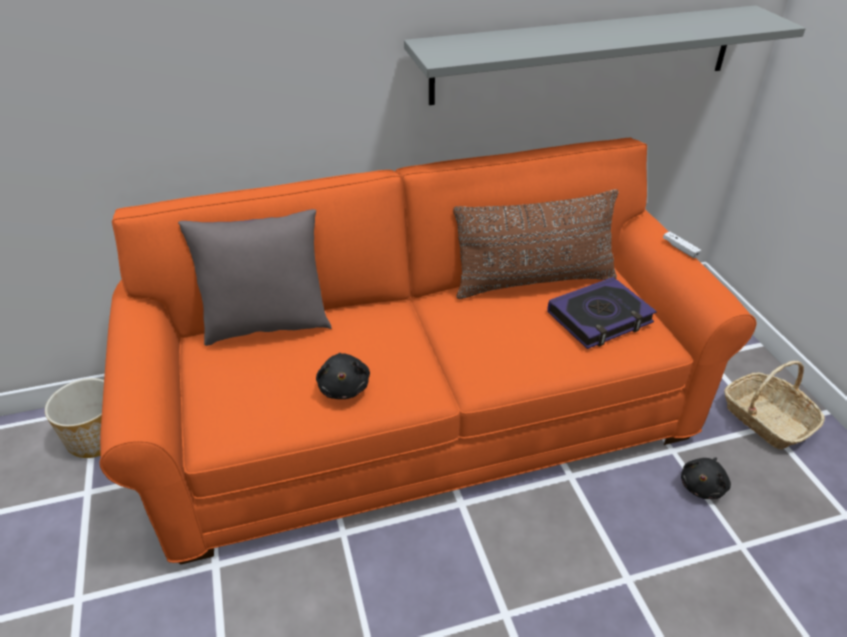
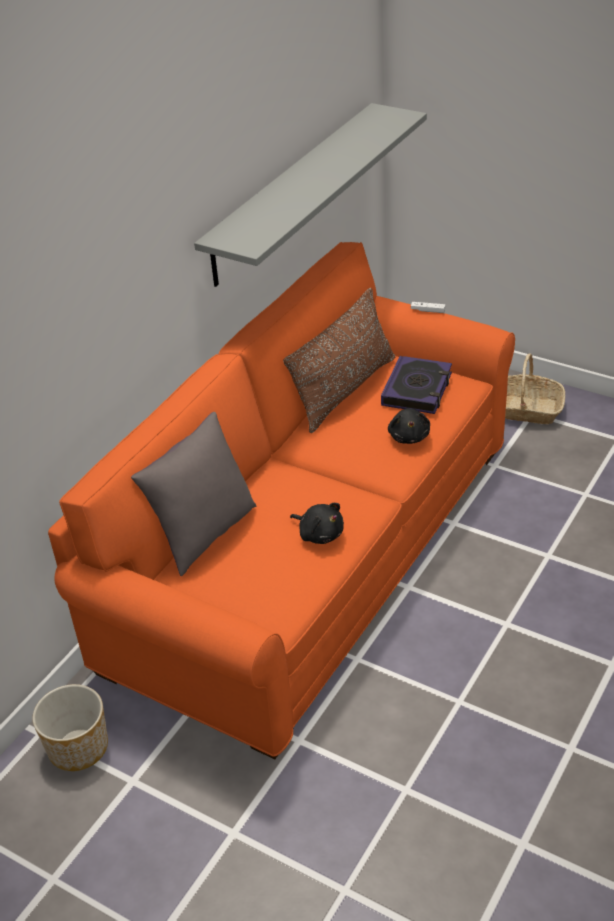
camera: 40 degrees left, 0 degrees up
(702, 486) = (532, 475): black plush toy -> black plush toy (409, 436)

